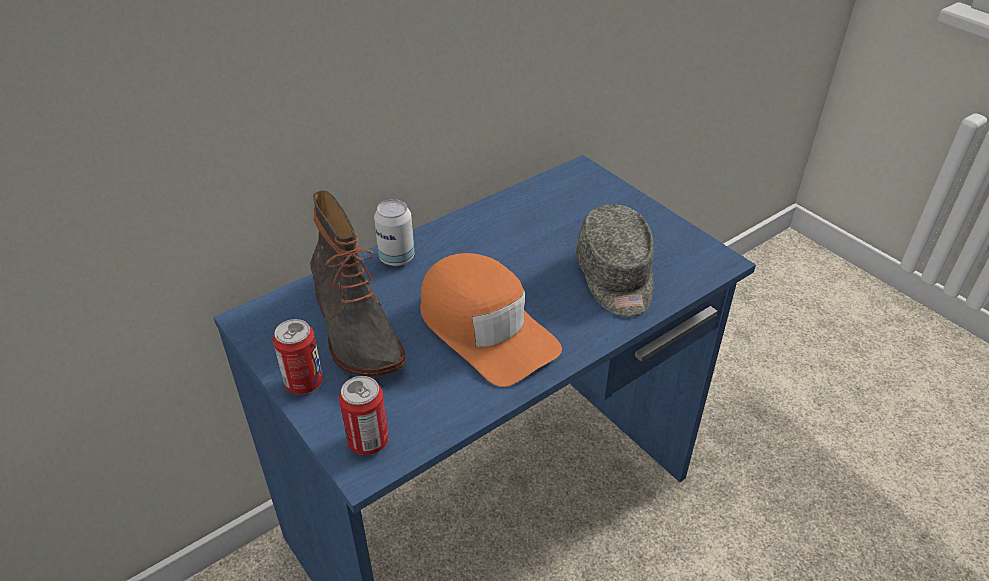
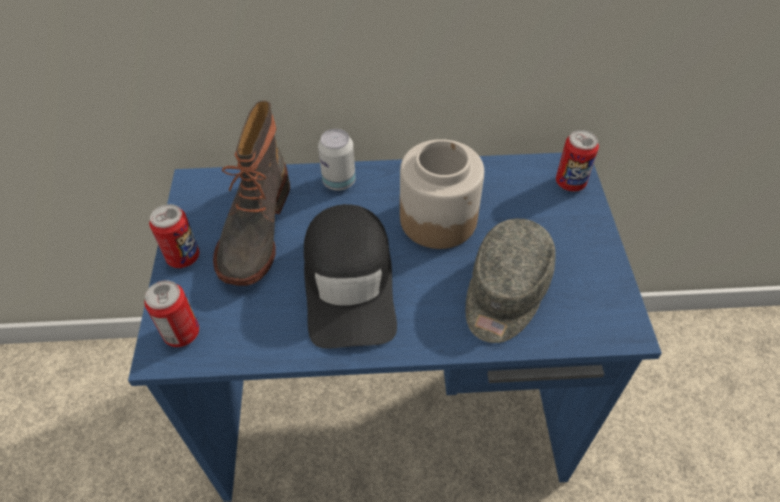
camera: 35 degrees right, 10 degrees up
(485, 328) = (350, 283): orange cap -> black cap
(512, 249) = (438, 219): none -> jar
(590, 181) = (570, 183): none -> can

